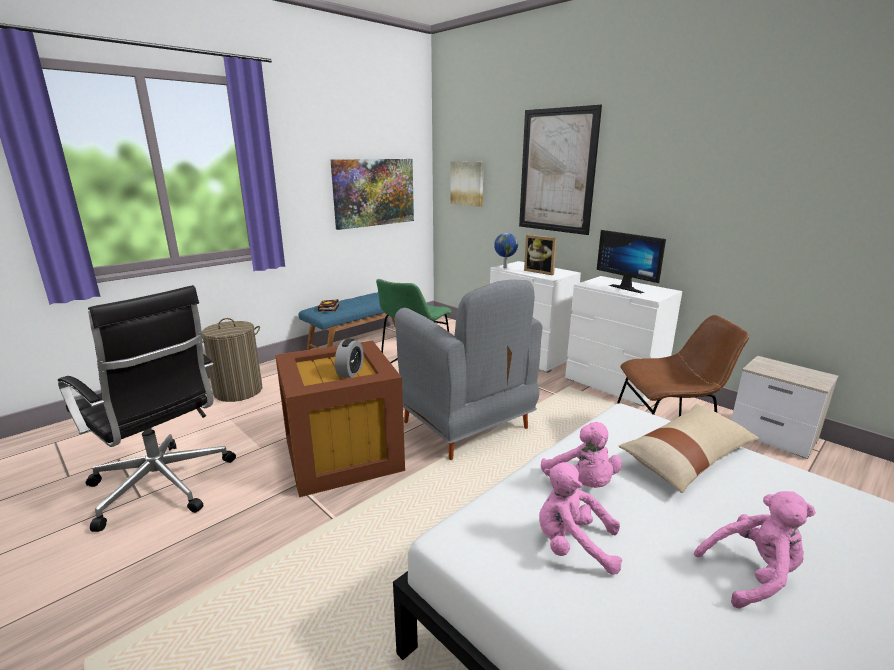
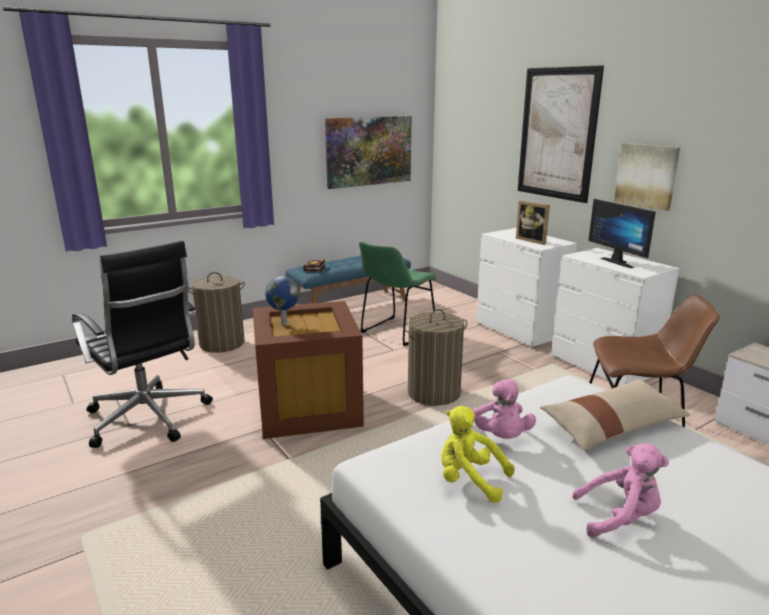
camera: 10 degrees right, 0 degrees up
(350, 372) = (317, 328): alarm clock -> none
(467, 183) = (468, 143): picture -> picture (646, 175)
(467, 426) = (433, 393): grey armchair -> laundry basket
(504, 267) = (496, 234): globe -> globe (283, 323)
(572, 545) = (469, 480): pink plush toy -> yellow plush toy

